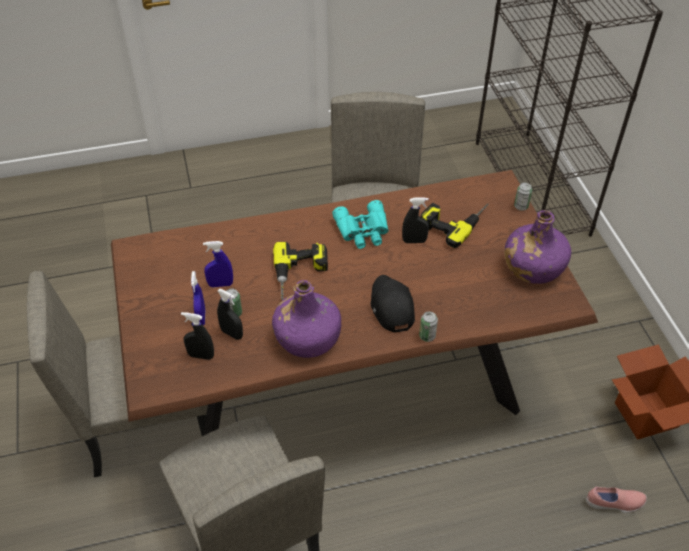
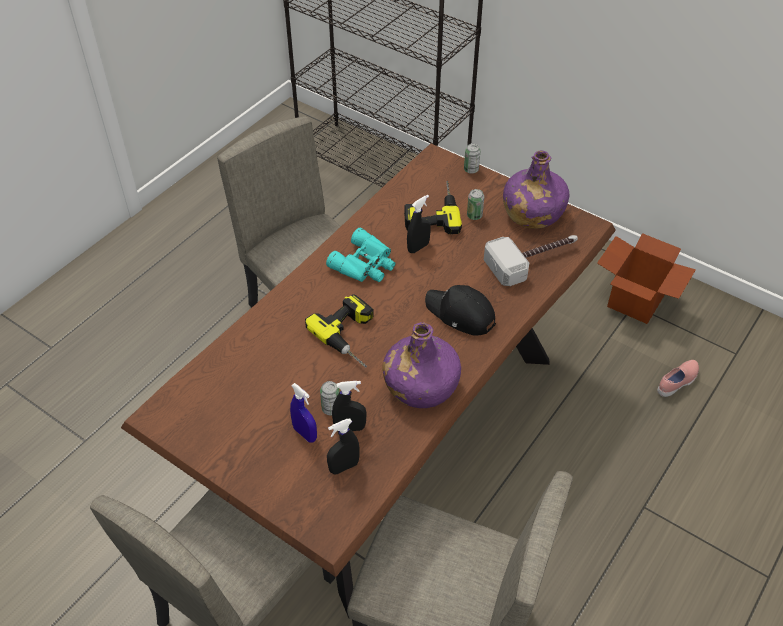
camera: 40 degrees left, 0 degrees up
(220, 284) = (288, 392): blue spray bottle -> none
(427, 336) = (514, 319): can -> can (474, 216)
(493, 302) = (533, 260): none -> hammer

